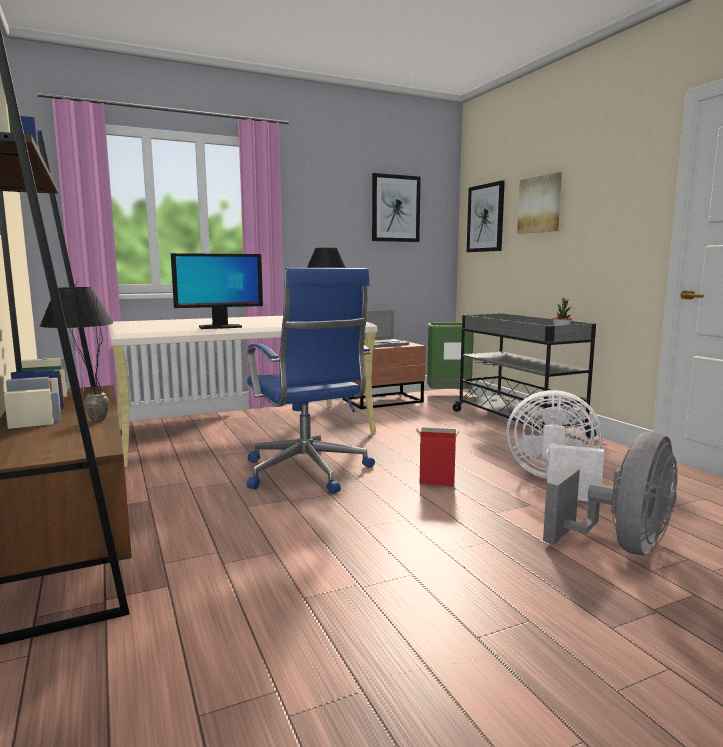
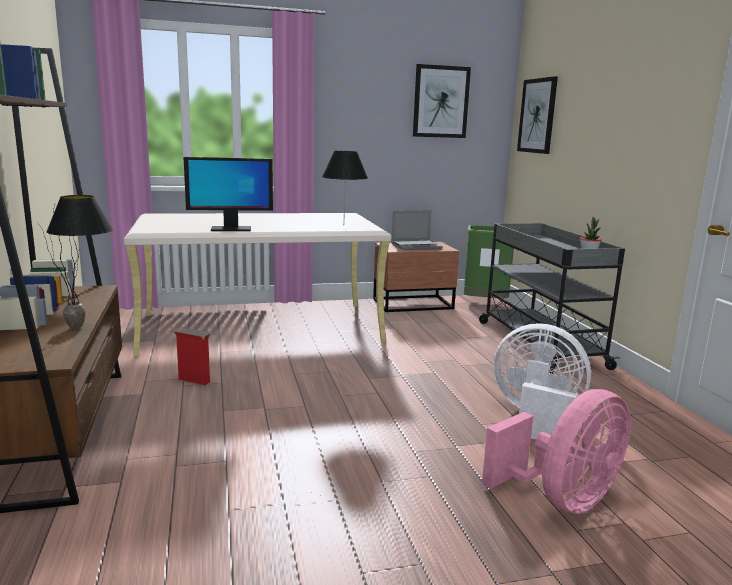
camera: 10 degrees right, 5 degrees up
(307, 472) = (296, 380): blue office chair -> none
(436, 483) = (414, 406): cardboard box -> cardboard box (193, 380)
(540, 204) = (588, 108): picture -> none
(621, 546) = (562, 499): grey fan -> pink fan

